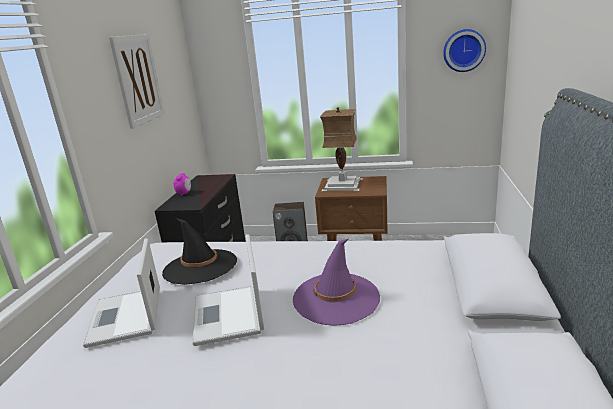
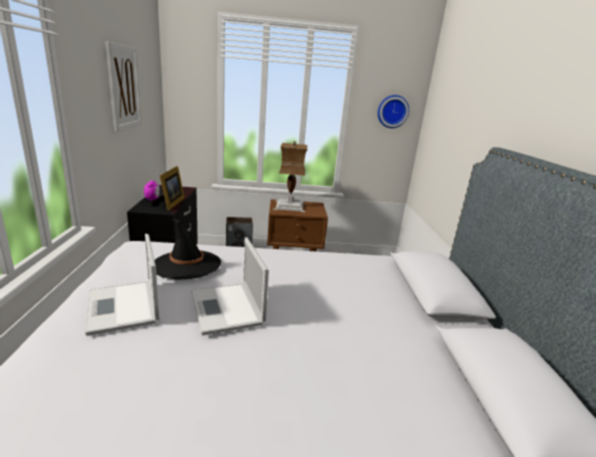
camera: 15 degrees left, 0 degrees up
(201, 197) = (170, 204): none -> picture frame
(336, 298) = (318, 297): purple hat -> none

